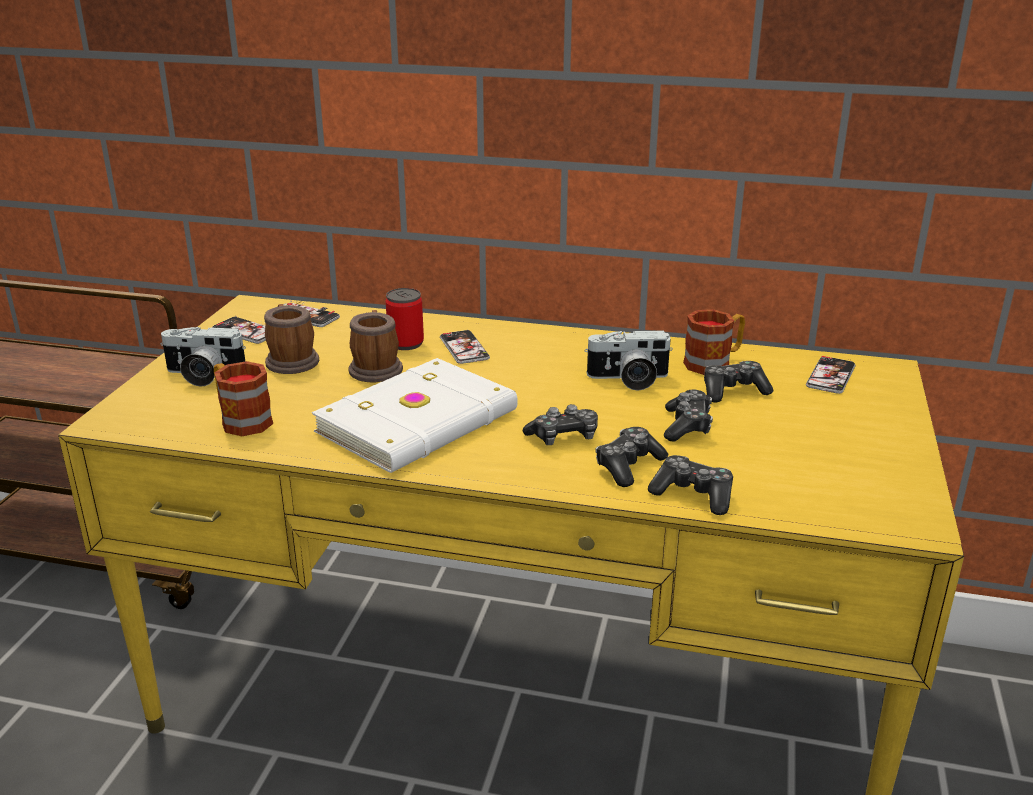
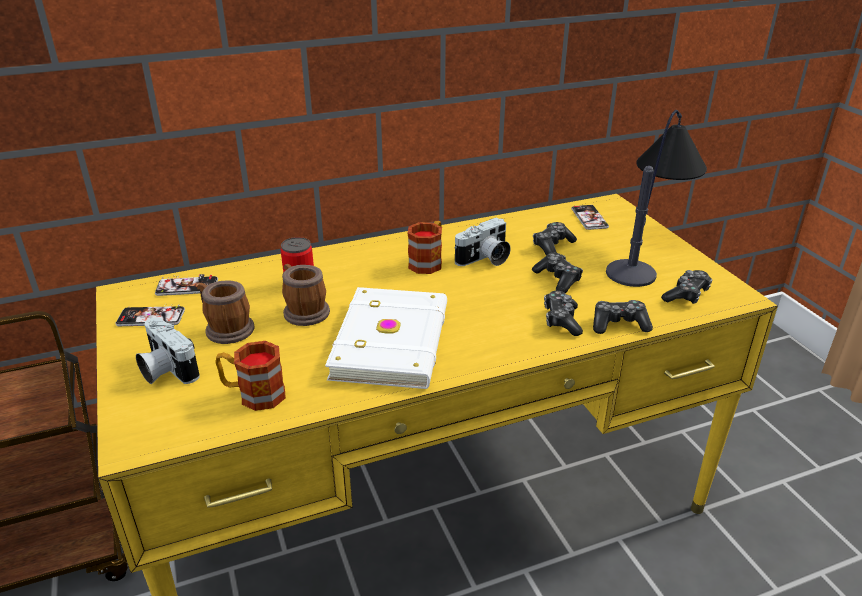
camera: 35 degrees left, 5 degrees up
(202, 375) = (165, 370): camera -> camera turned 75 degrees clockwise
(464, 348) = (348, 273): phone -> none
(563, 437) = (499, 315): game controller -> game controller (686, 295)
(714, 362) = (518, 230): mug -> mug (428, 261)
(854, 435) = (647, 252): none -> table lamp

